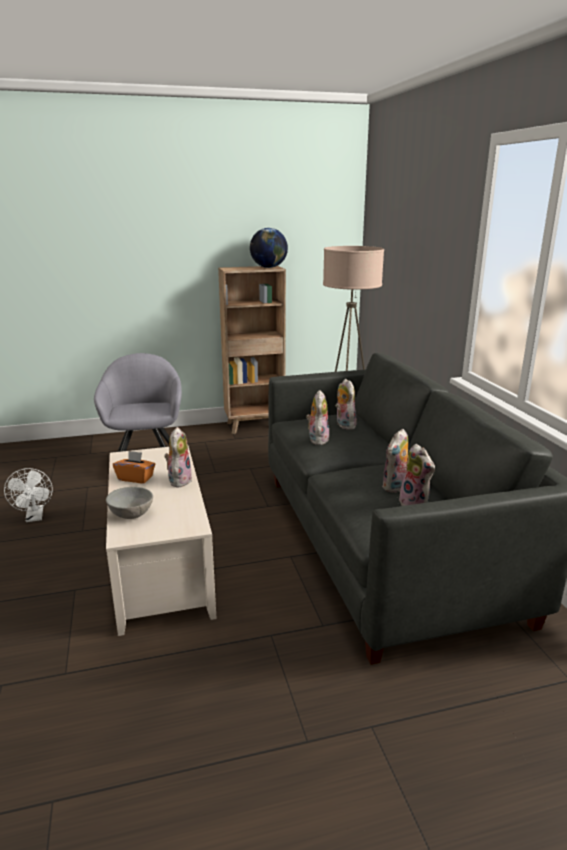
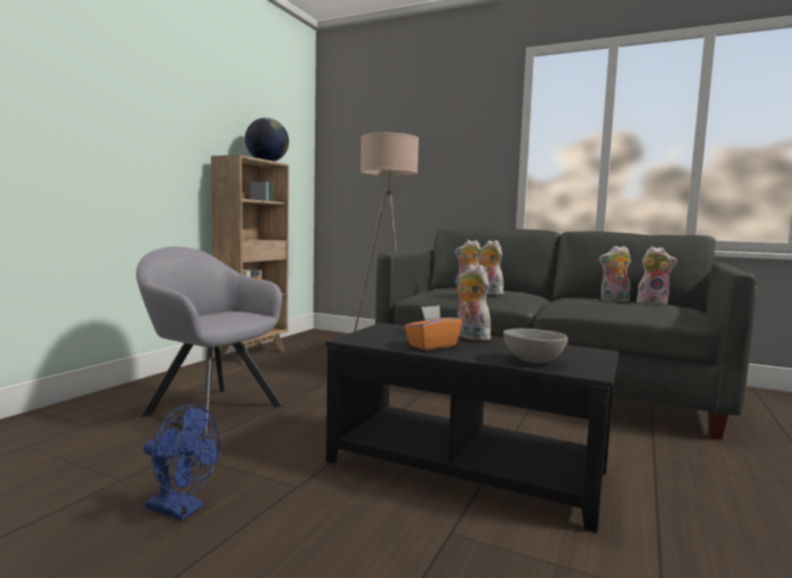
camera: 50 degrees left, 15 degrees down
(35, 517) = (182, 510): white fan -> blue fan
(161, 566) = (466, 466): beige coffee table -> black coffee table
(396, 487) = (614, 301): plush toy -> plush toy turned 105 degrees clockwise

